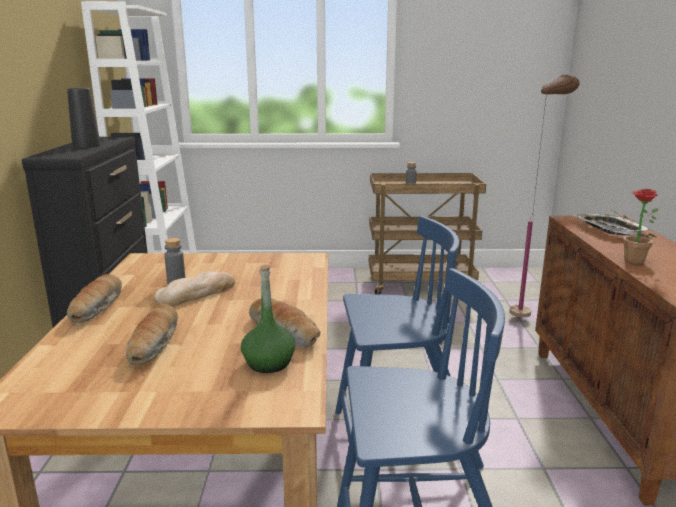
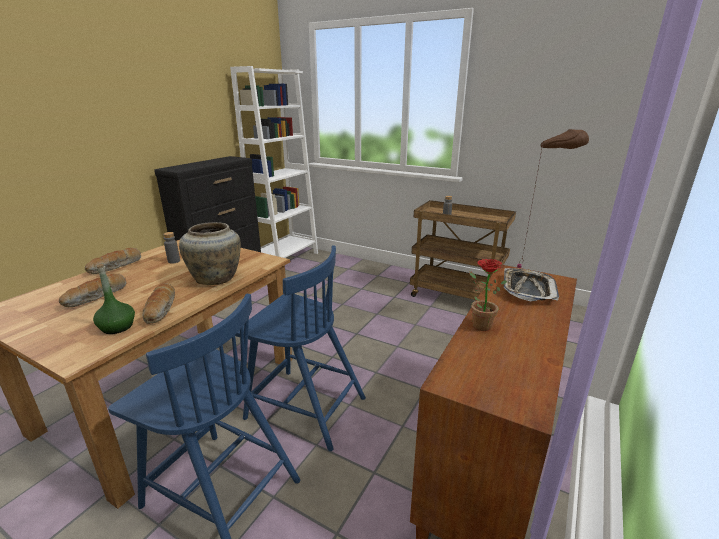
camera: 30 degrees right, 5 degrees up
(86, 146) = (206, 163): black vase -> none
(196, 293) = (171, 270): bread -> none
(282, 288) = (216, 278): none -> beige vase

